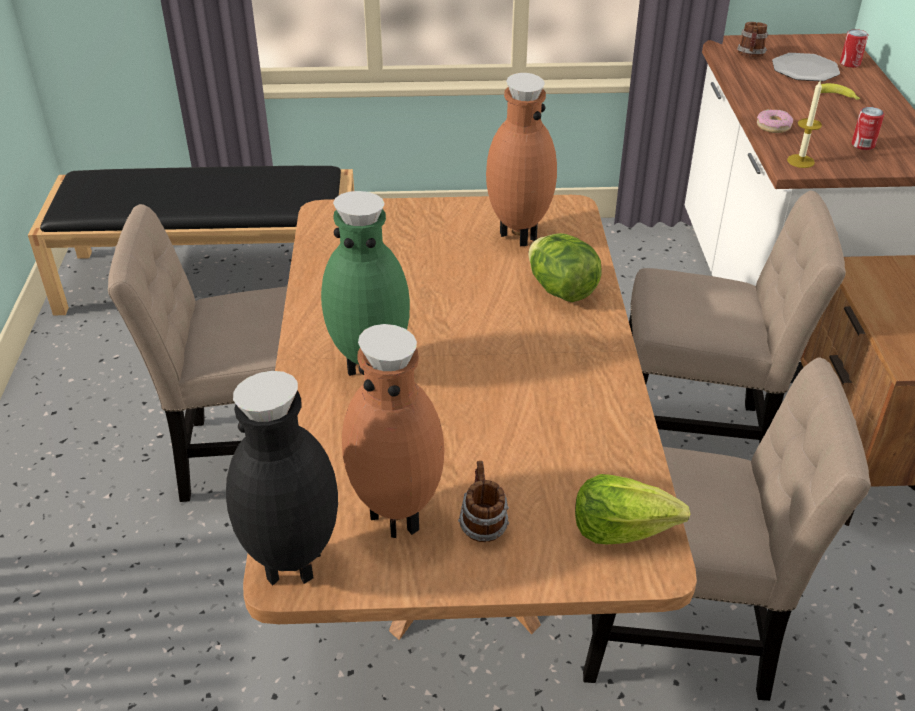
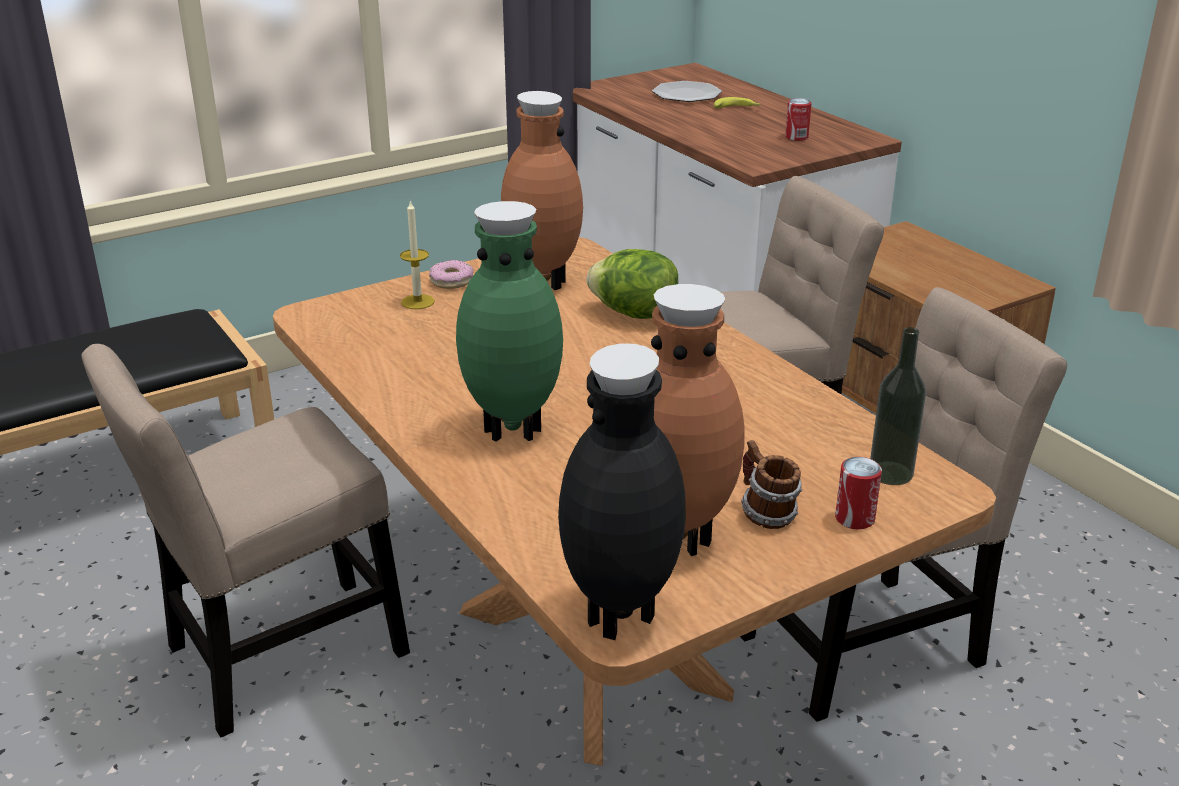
camera: 30 degrees left, 10 degrees down
(622, 528) = (890, 473): lettuce -> bottle
(750, 56) = (627, 92): mug -> none
(773, 126) = (706, 139): donut -> donut (451, 281)
(800, 161) = (759, 159): candle -> candle (417, 302)
(850, 63) = (720, 83): can -> can (854, 519)

